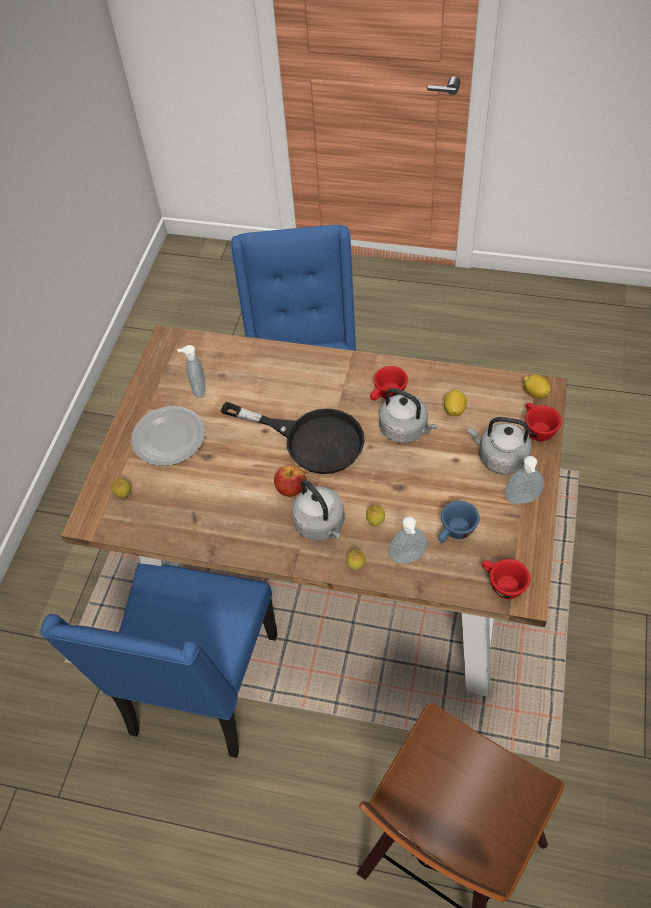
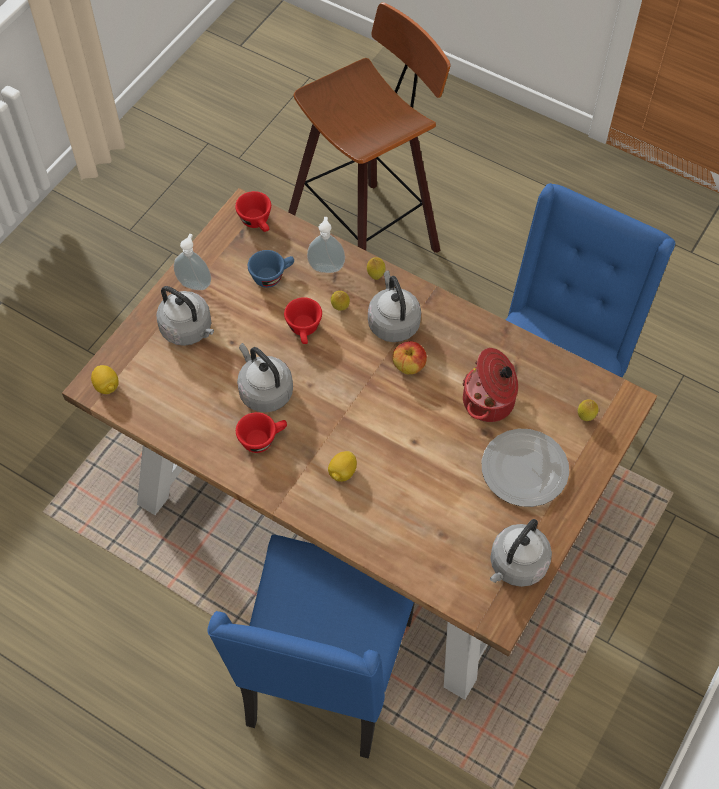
camera: 165 degrees left, 5 degrees up
(161, 372) = (516, 566): none -> grey kettle
(198, 389) = (476, 524): soap dispenser -> none
(210, 481) = (490, 402): none -> cooking pot
(311, 439) = (368, 414): black frying pan -> none
(454, 409) = (201, 396): lemon -> lemon (342, 472)
(536, 429) = (133, 347): red cup -> red cup (304, 331)

